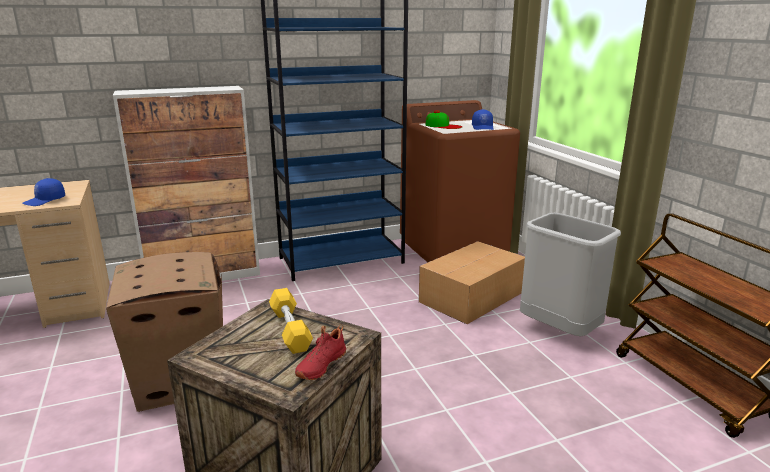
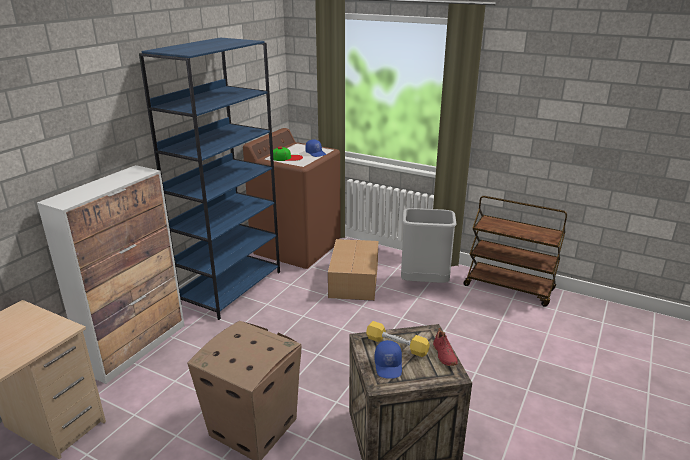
camera: 40 degrees left, 5 degrees up
(45, 201) = (38, 336): blue cap -> blue cap (389, 366)

